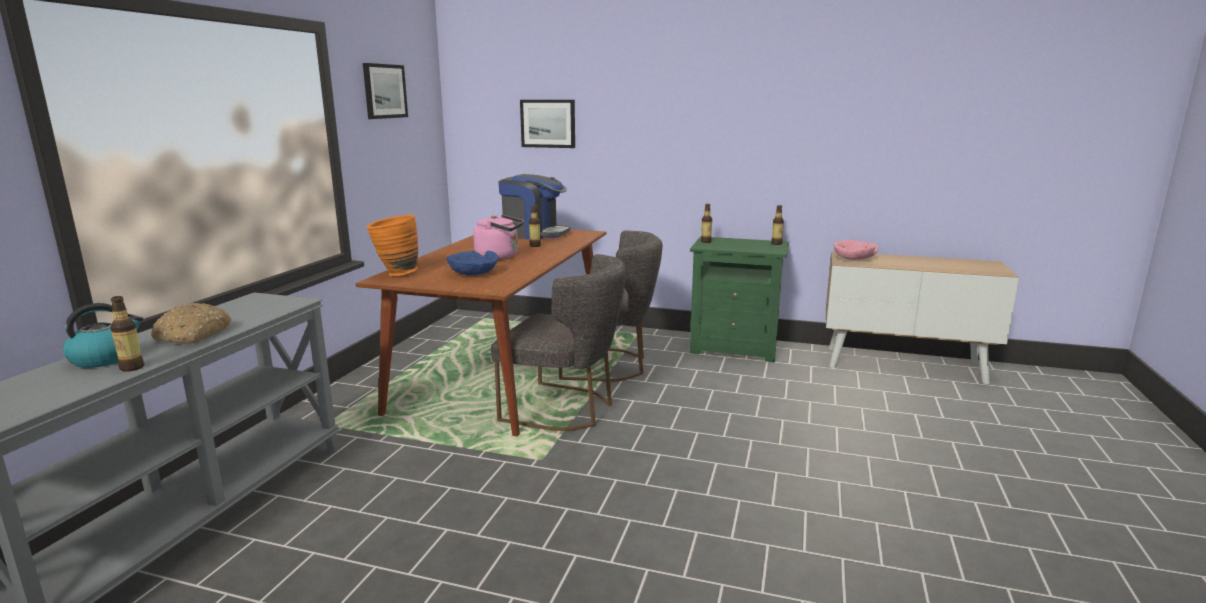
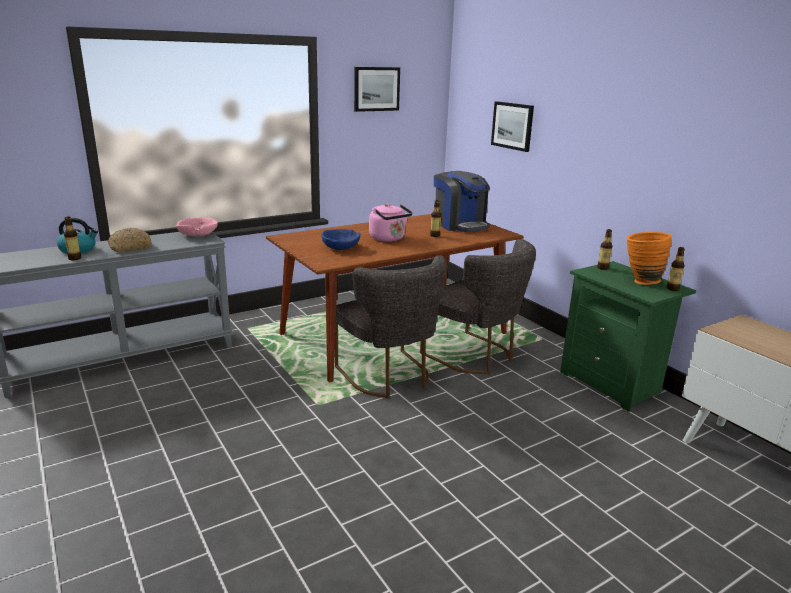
camera: 40 degrees right, 5 degrees up
(396, 274) = (298, 235): orange vase -> orange vase (640, 281)
(854, 259) = (744, 330): pink bowl -> pink bowl (197, 235)

